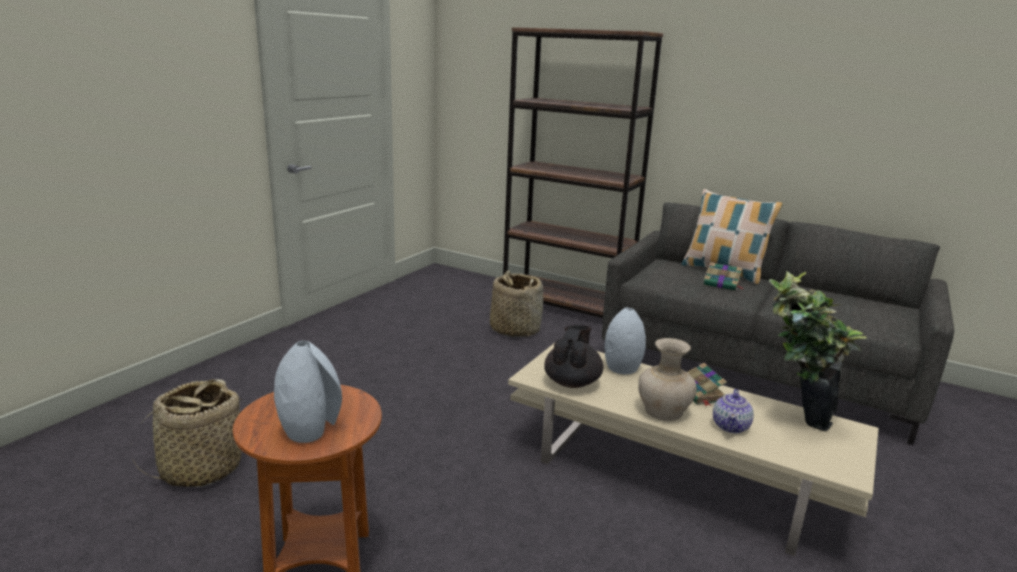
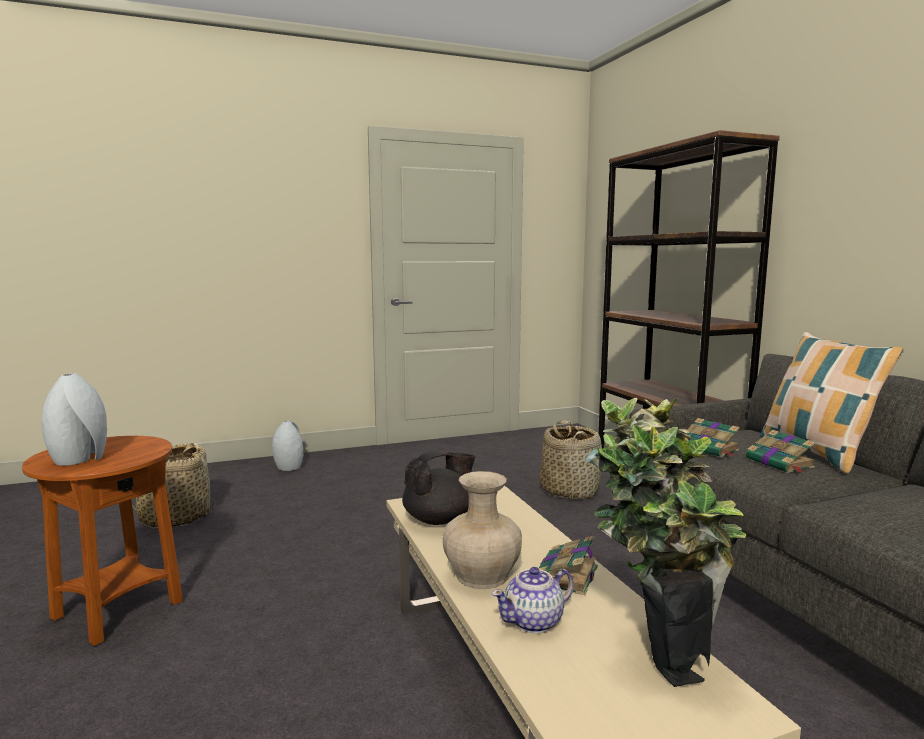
camera: 40 degrees right, 10 degrees down
(621, 368) = (519, 523): grey vase -> grey vase (288, 467)
(675, 282) = (709, 449): none -> book

